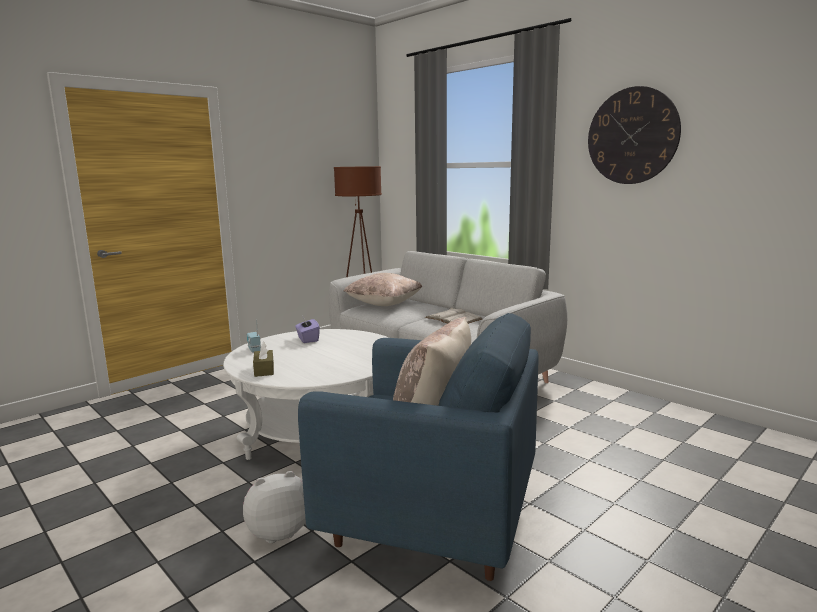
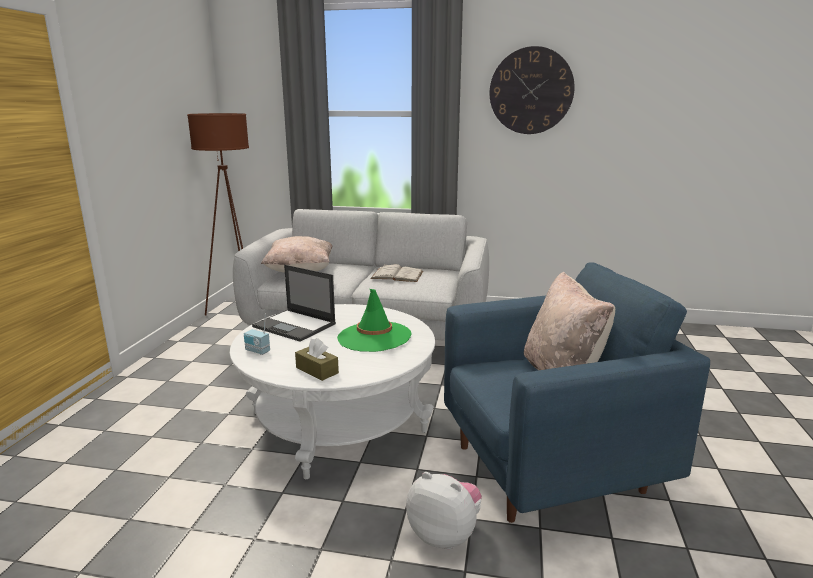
camera: 35 degrees left, 5 degrees up
(277, 532) = (445, 534): plush toy -> plush toy turned 90 degrees clockwise
(307, 339) = (295, 325): purple tissue box -> laptop
(343, 358) = (374, 337): none -> green hat

